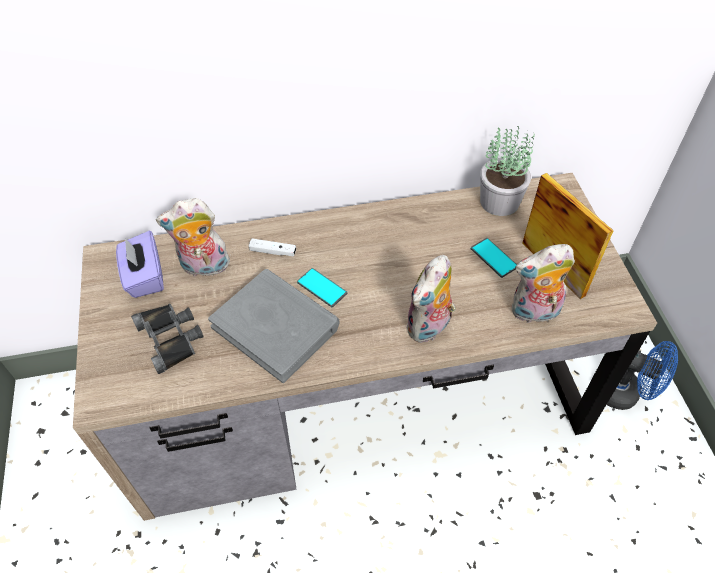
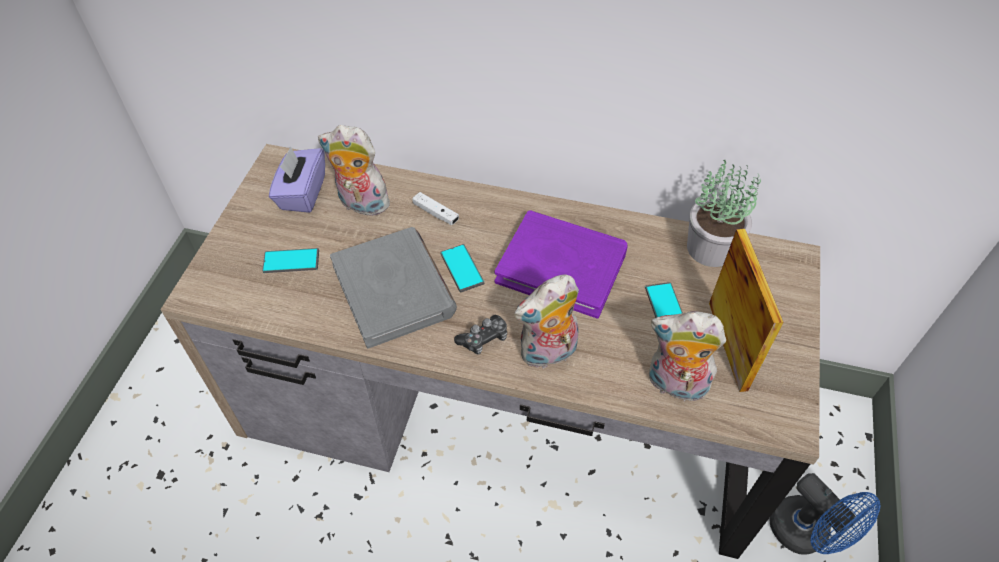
camera: 25 degrees right, 0 degrees up
(171, 338) = (291, 261): black binoculars -> phone
(373, 336) = (483, 339): none -> game controller
(399, 256) = (562, 266): none -> purple book

